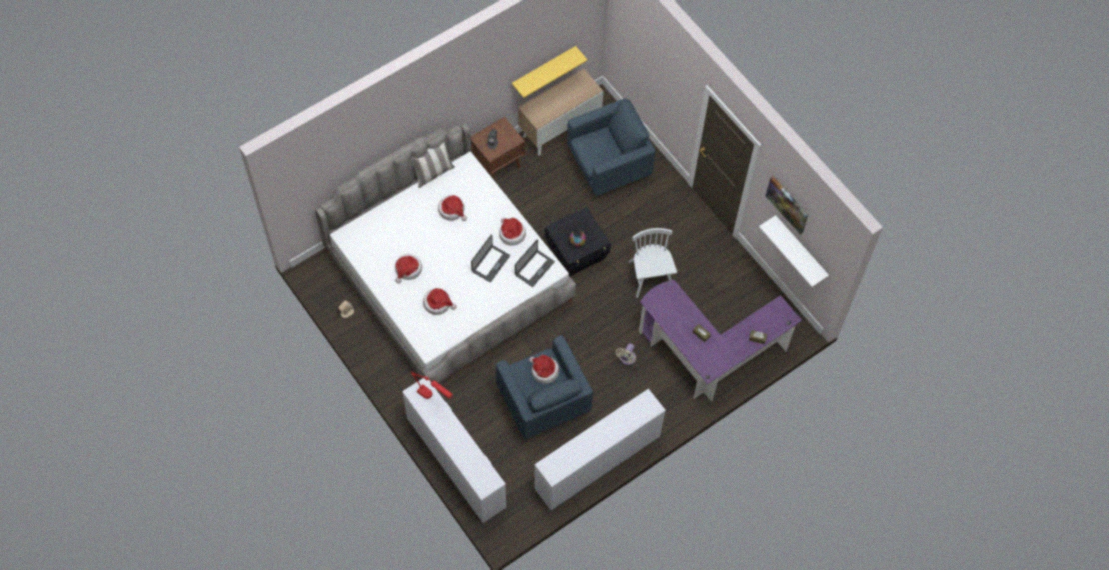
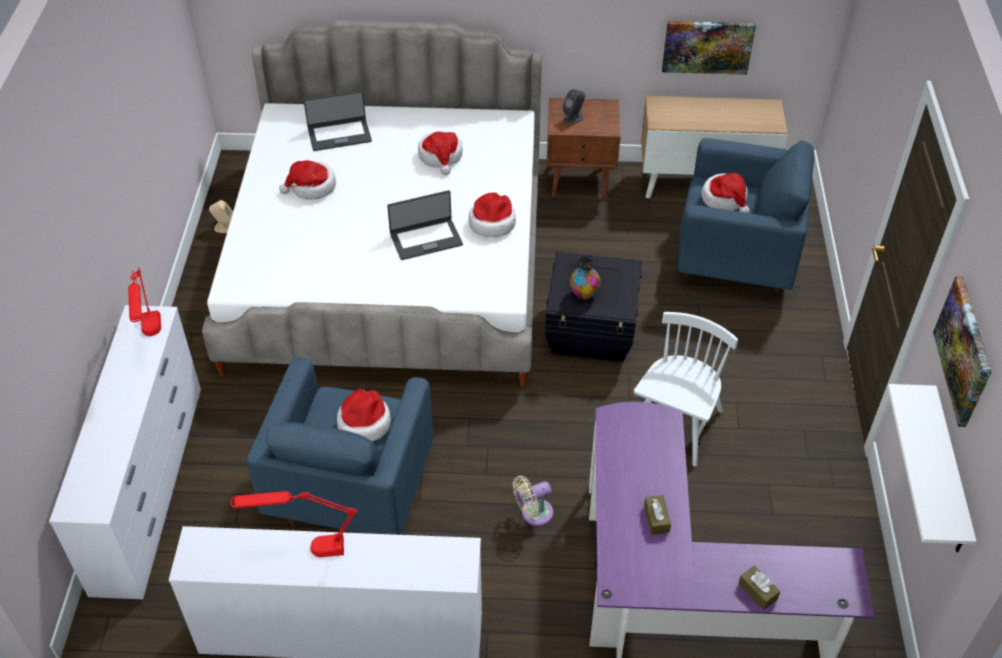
camera: 40 degrees right, 15 degrees down
(433, 172) = (461, 107): pillow -> none
(438, 303) = (305, 244): hat -> hat (725, 199)
(534, 268) = (480, 278): laptop -> laptop (339, 134)
(543, 69) = (707, 46): yellow shelf -> picture
(589, 439) = (304, 549): none -> red table lamp

